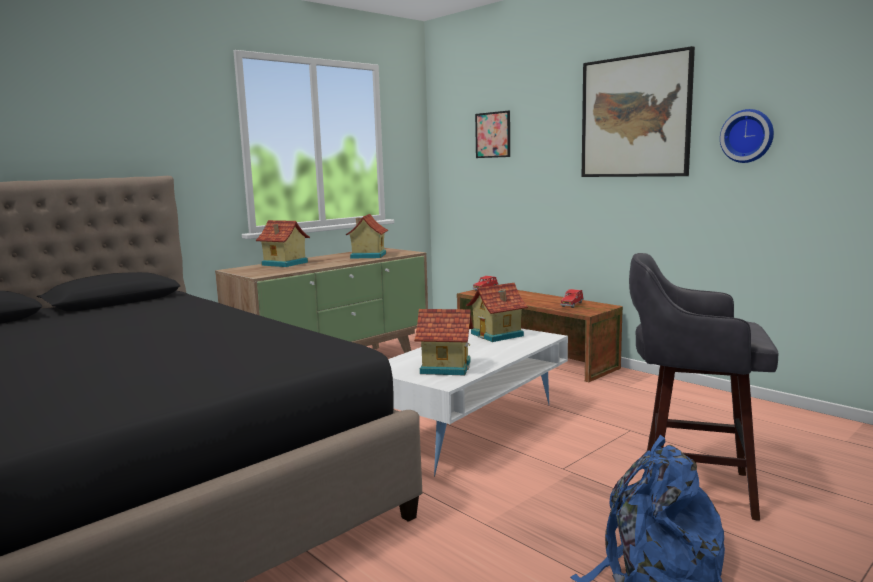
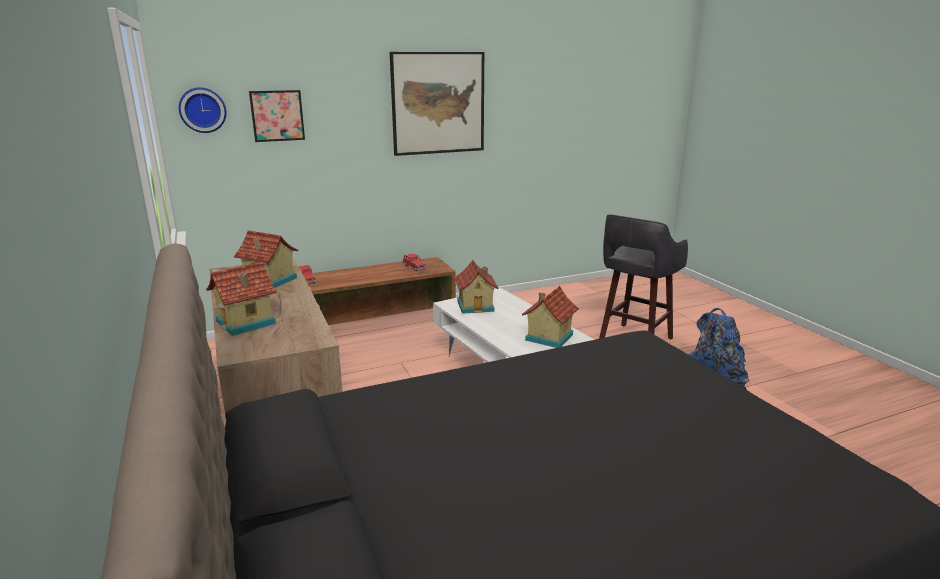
camera: 70 degrees left, 10 degrees up
(748, 136) = (518, 120): wall clock -> wall clock (202, 110)

